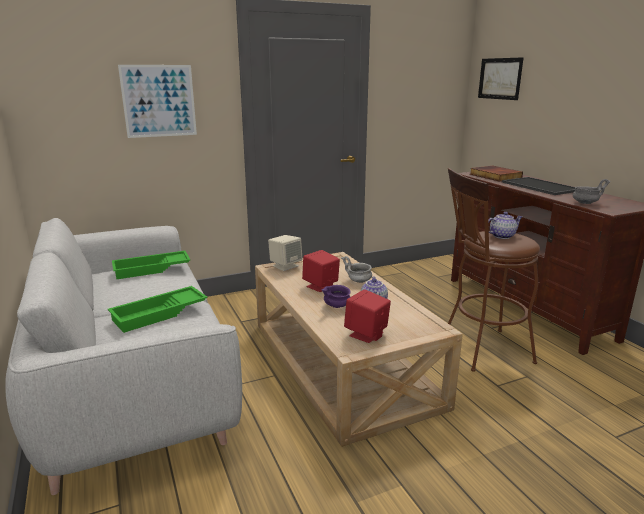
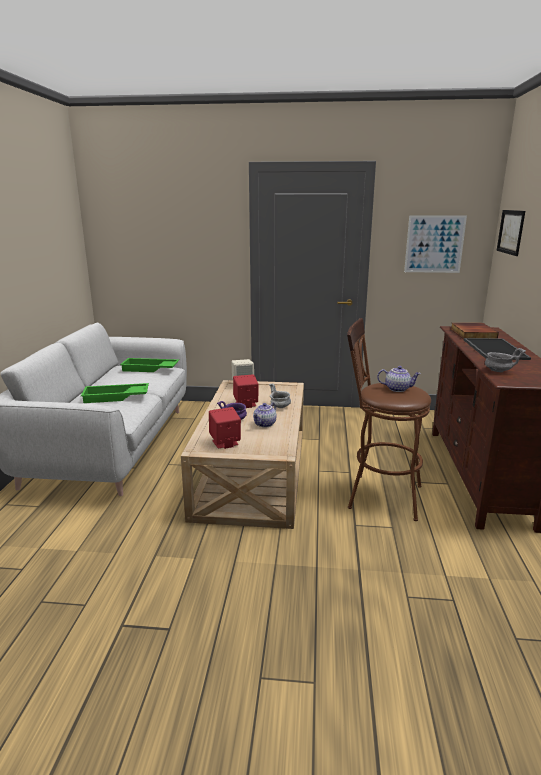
camera: 30 degrees right, 0 degrees up
(159, 101) = (185, 243): picture -> picture (434, 244)

